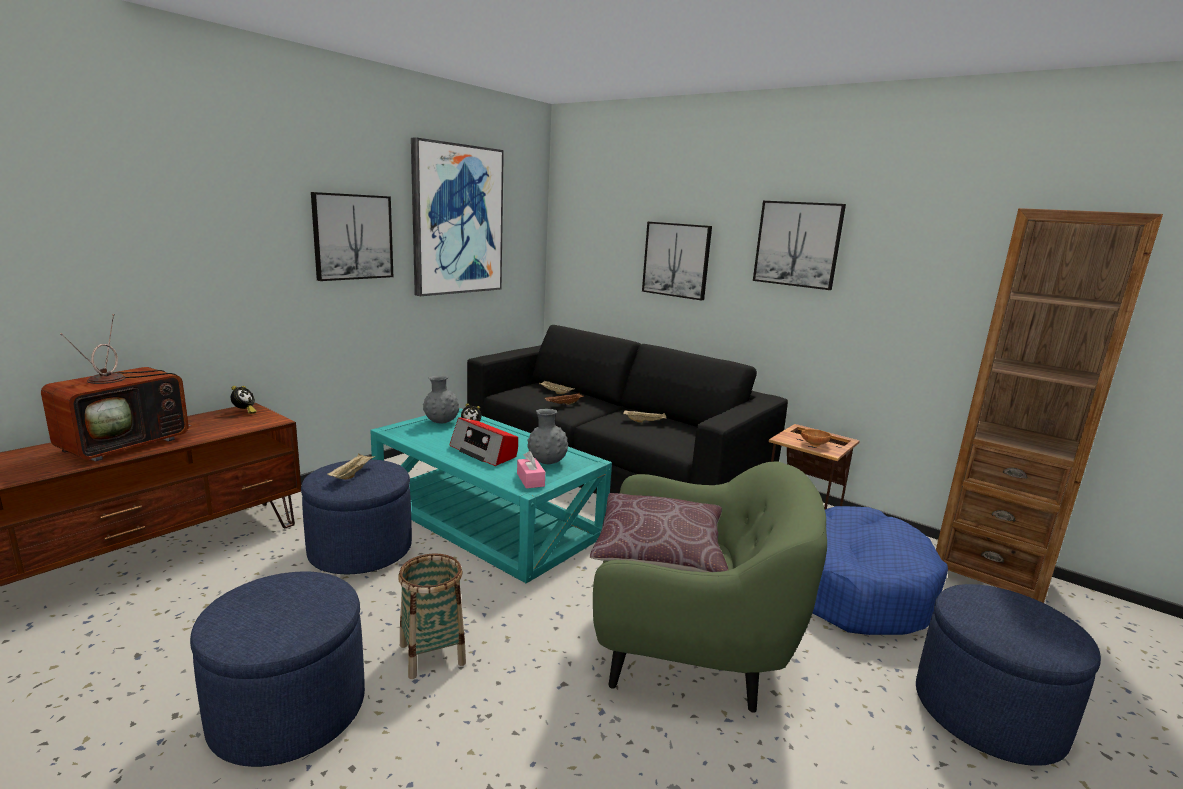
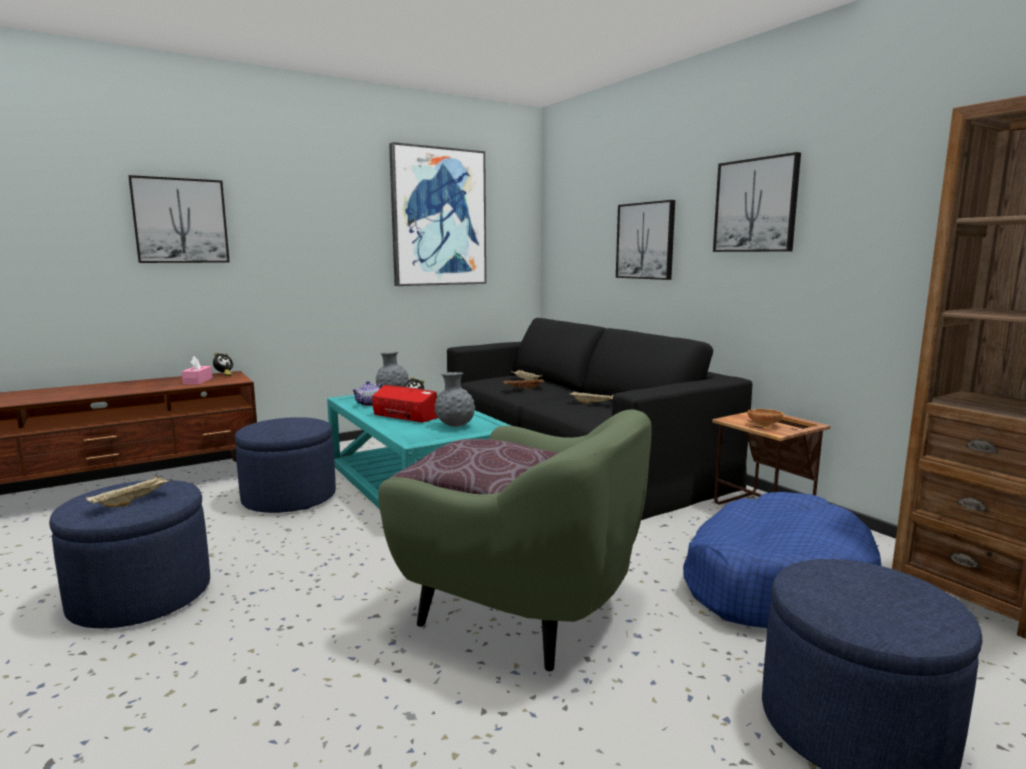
camera: 20 degrees right, 5 degrees down
(126, 443) = (119, 388): television -> none
(352, 474) = (281, 425): beige tray -> beige tray (132, 501)
(353, 237) = (332, 231): picture -> picture (180, 221)
(427, 437) = (369, 404): none -> teapot
(432, 654) = (282, 576): basket -> none
(484, 452) = (406, 416): radio -> radio turned 150 degrees clockwise
(530, 480) = (424, 436): pink tissue box -> pink tissue box (198, 381)

